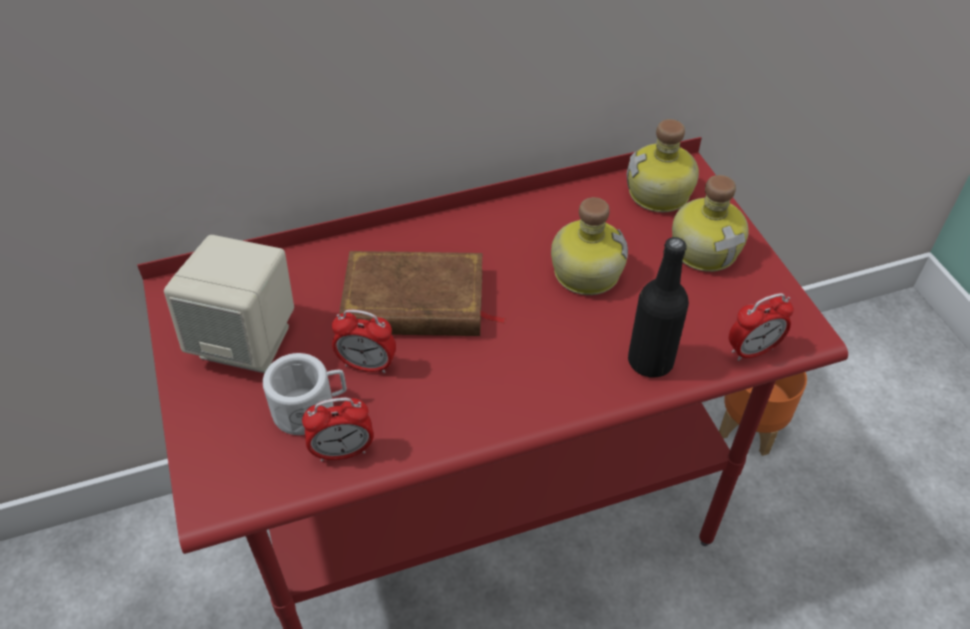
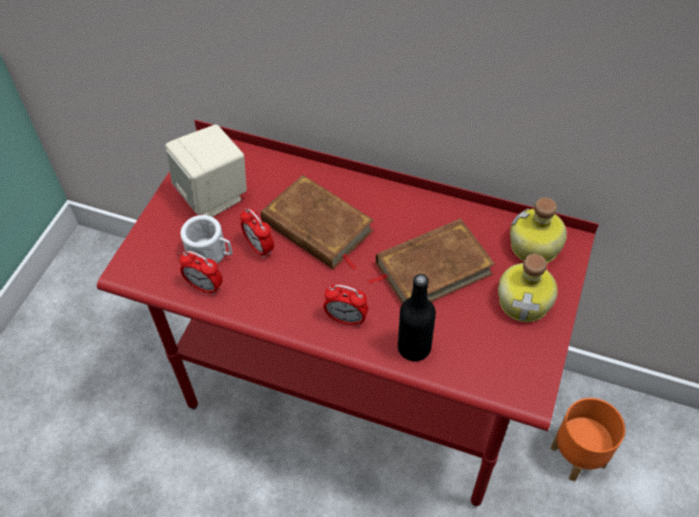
camera: 40 degrees right, 5 degrees up
(584, 271) = (432, 268): bottle -> brown book
(752, 350) = (484, 383): alarm clock -> alarm clock (346, 319)

